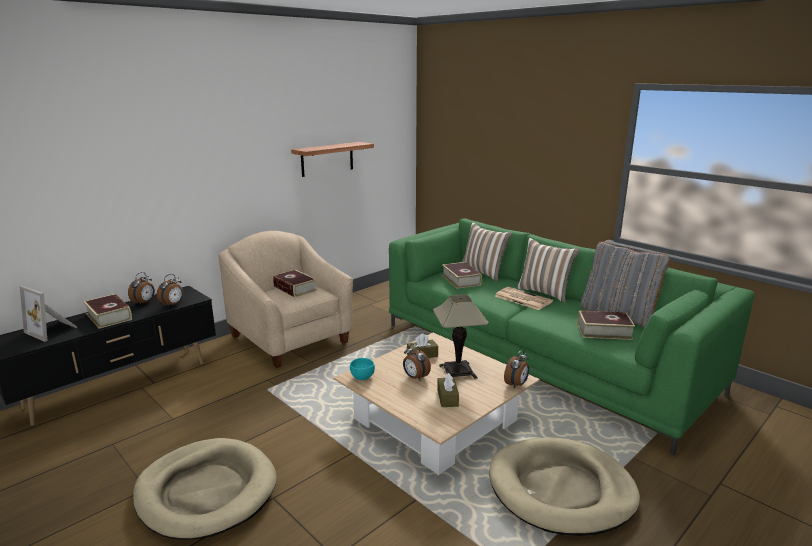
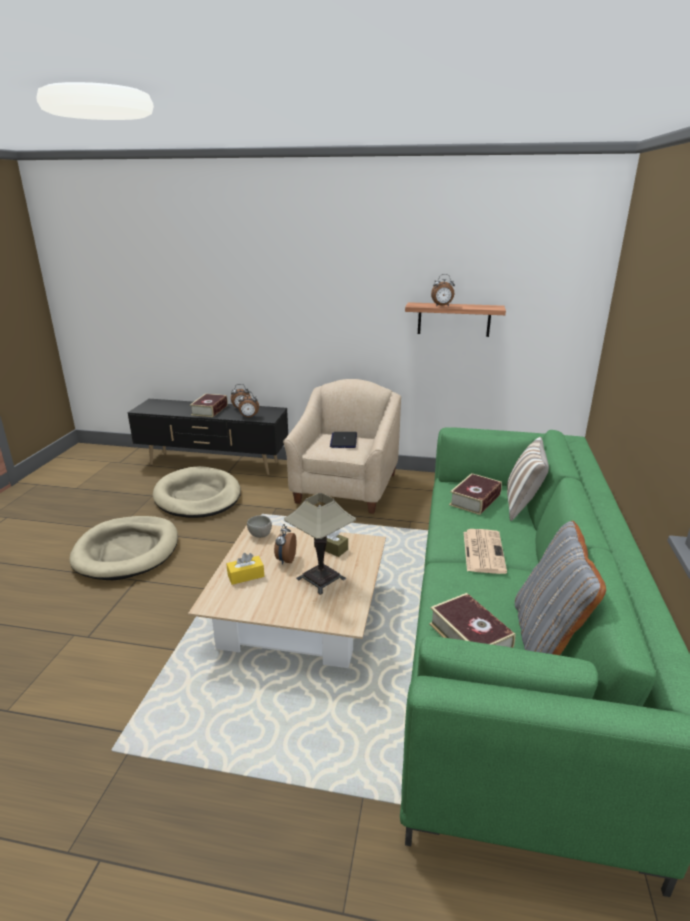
camera: 55 degrees right, 5 degrees up
(53, 330) = (176, 406): picture frame -> none
(295, 288) = (343, 440): book -> laptop
(363, 377) = (260, 535): turquoise bowl -> grey bowl
(417, 401) = (246, 576): none -> yellow tissue box
(447, 398) = (265, 590): brown tissue box -> none
(516, 385) = (332, 624): alarm clock -> alarm clock (442, 306)
(545, 292) = (532, 561): pillow -> none
(561, 490) = (252, 745): beige dog bed -> beige dog bed (198, 496)

